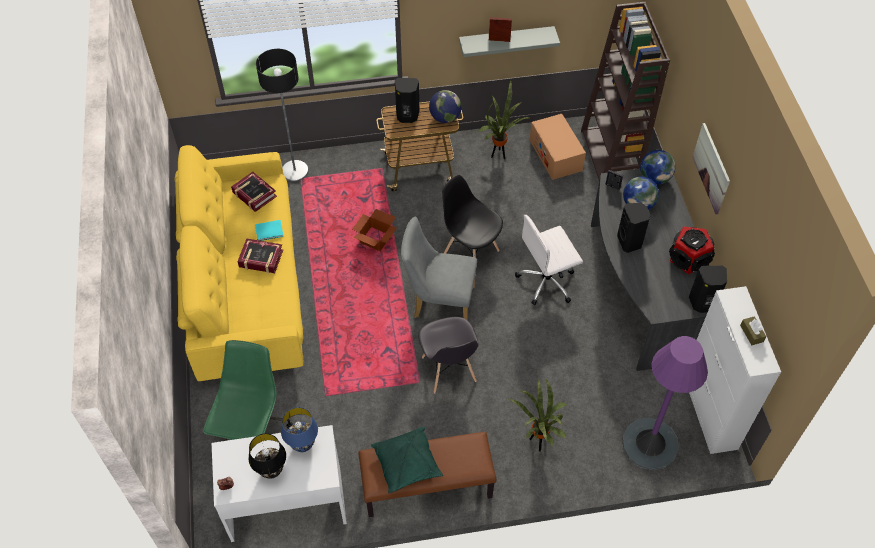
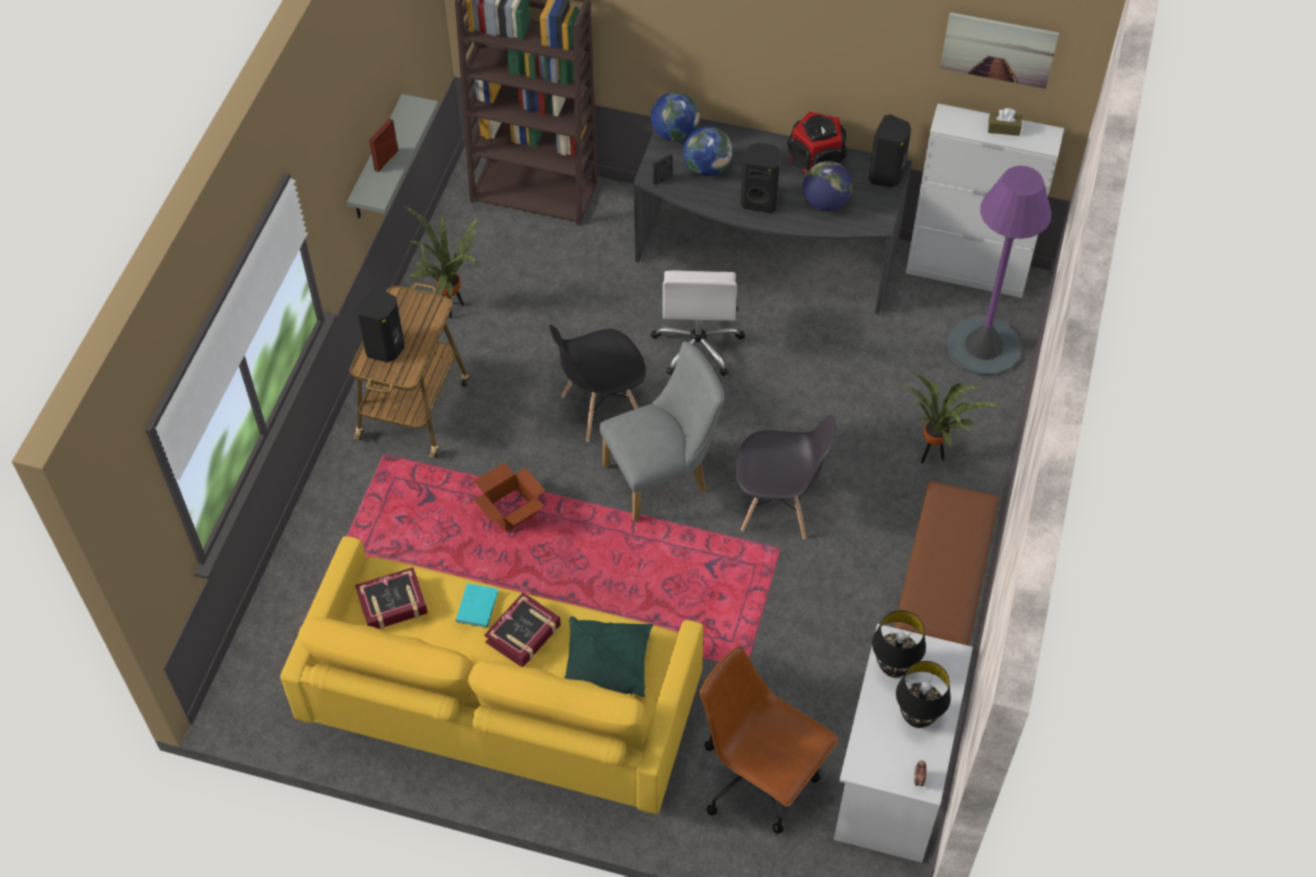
camera: 65 degrees left, 0 degrees up
(253, 431) = (759, 779): green office chair -> brown office chair
(294, 171) = (314, 568): floor lamp -> none
(303, 445) = (894, 668): blue table lamp -> black table lamp
(407, 464) = (943, 579): green pillow -> green pillow (607, 664)
(439, 301) = (663, 476): grey chair -> grey chair turned 150 degrees counterclockwise
(445, 118) = (420, 307): globe -> globe (825, 203)
(555, 155) = (494, 246): cardboard box -> none
(711, 168) = (768, 46): picture -> picture (998, 49)

